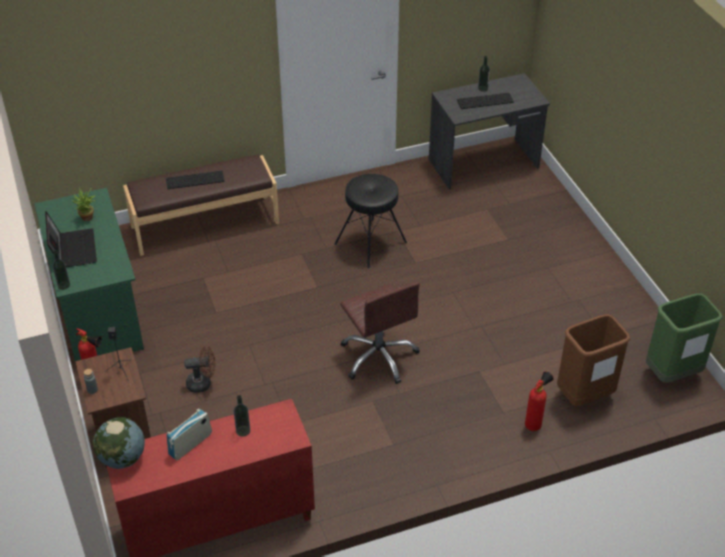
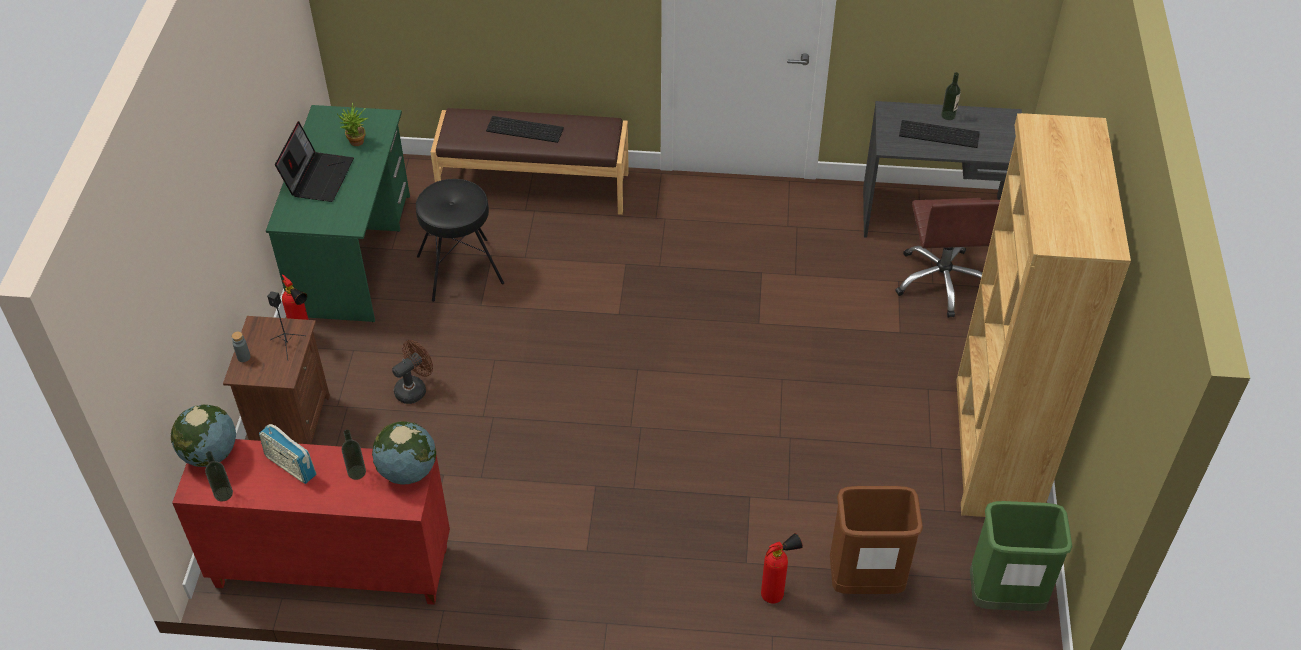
camera: 25 degrees right, 5 degrees up
(64, 285) = (281, 219): bottle -> bottle (223, 494)
(190, 444) = (290, 466): radio -> radio turned 120 degrees counterclockwise
(203, 383) = (414, 388): brown fan -> brown fan turned 60 degrees counterclockwise
(279, 417) = (407, 471): none -> globe
(371, 243) = (718, 278): black stool -> black stool (460, 270)
(379, 356) = (637, 431): brown office chair -> brown office chair (942, 281)
(610, 288) = (994, 448): none -> brown bookcase

